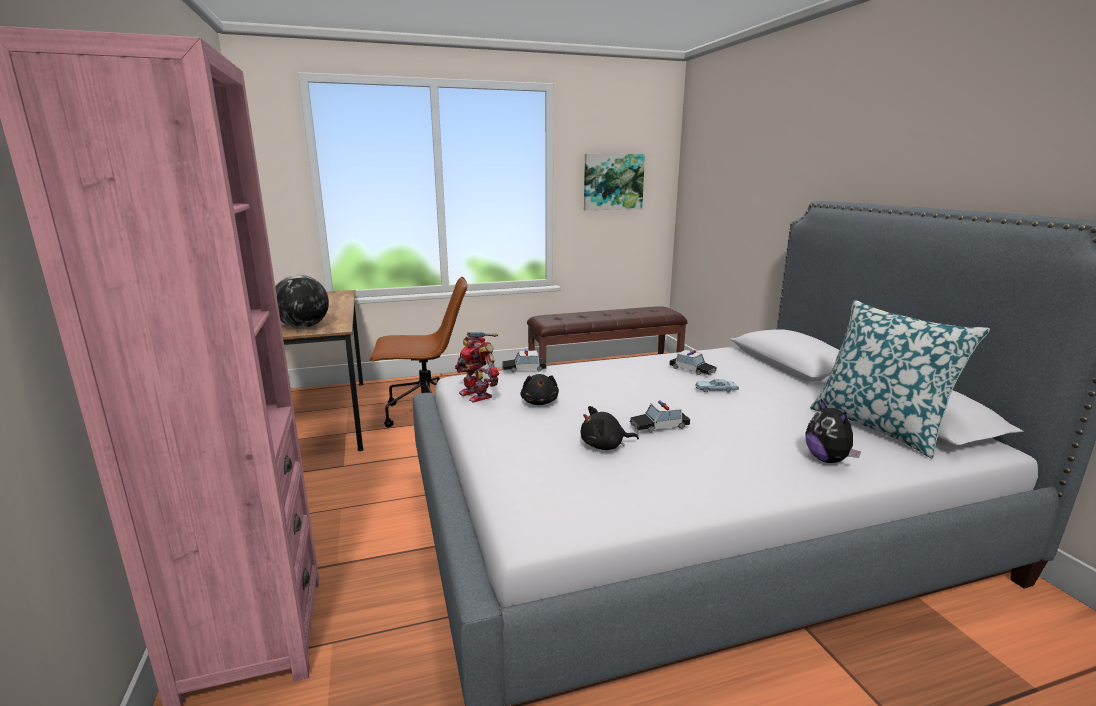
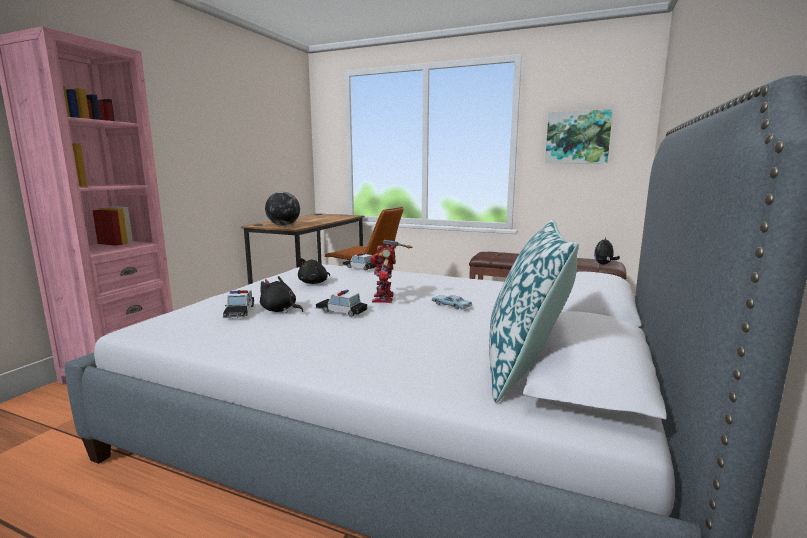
camera: 40 degrees right, 5 degrees down
(477, 395) = (296, 272): toy robot -> toy robot (385, 298)
(692, 370) = (474, 292): toy car -> toy car (239, 312)
(828, 460) = (393, 366): plush toy -> plush toy (604, 264)

